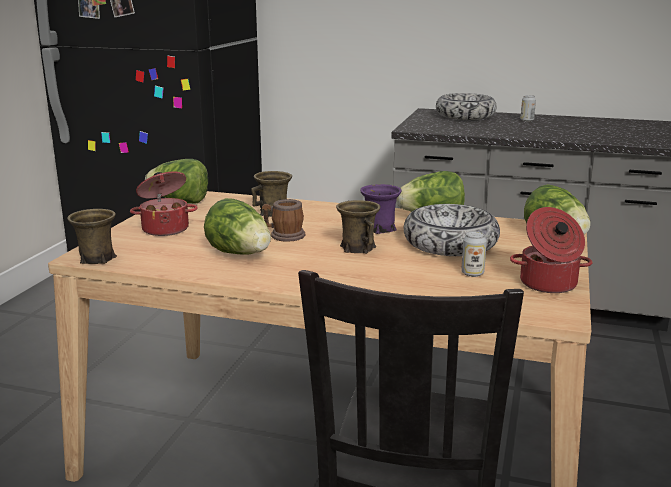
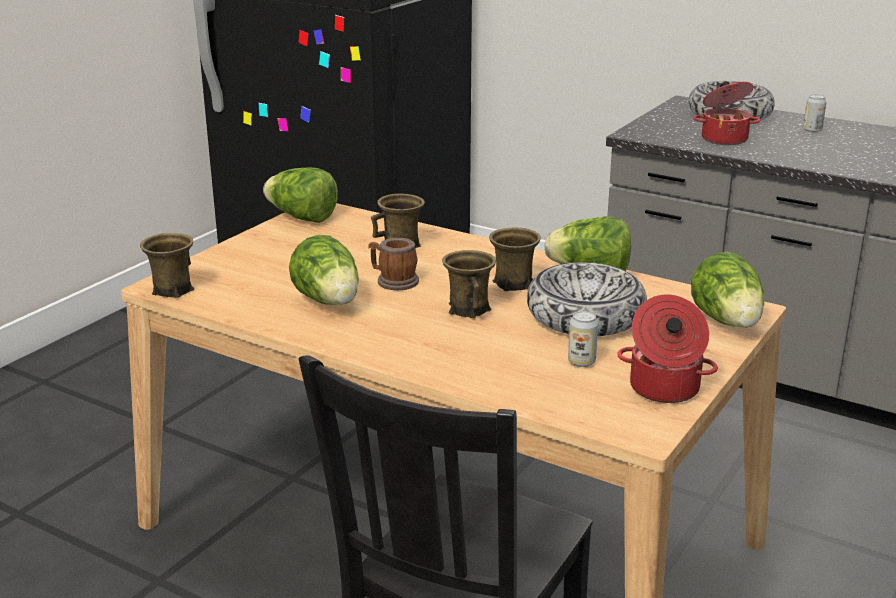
camera: 15 degrees right, 5 degrees up
(165, 229) = (266, 256): cooking pot -> cooking pot (724, 139)
(379, 229) = (512, 284): purple mug -> brown mug

